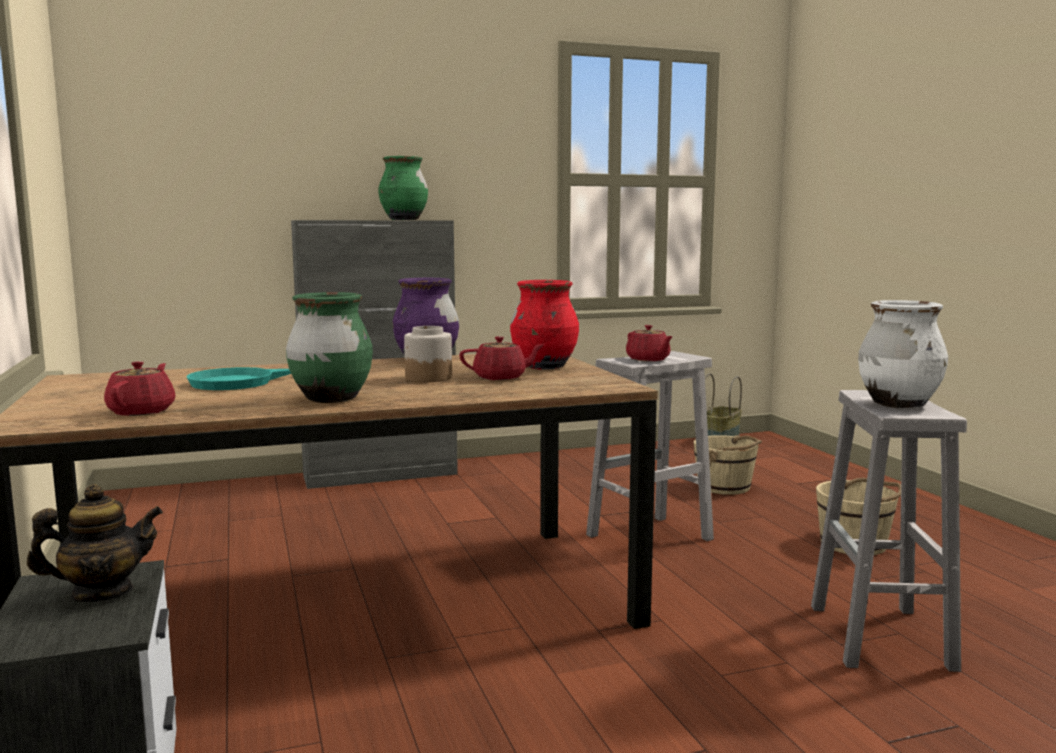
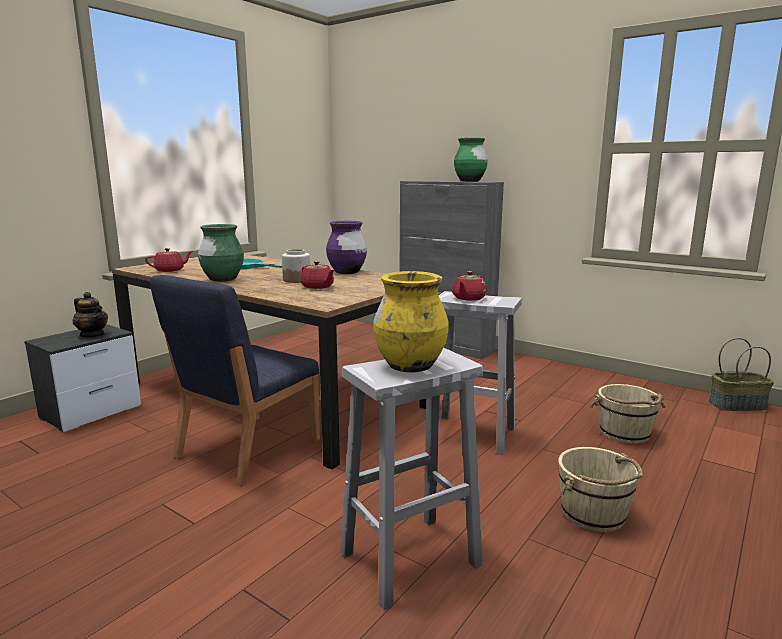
camera: 55 degrees right, 5 degrees up
(517, 667) = (246, 448): none -> blue chair
(544, 366) = (368, 287): red vase -> none
(898, 404) = (410, 366): white vase -> yellow vase

